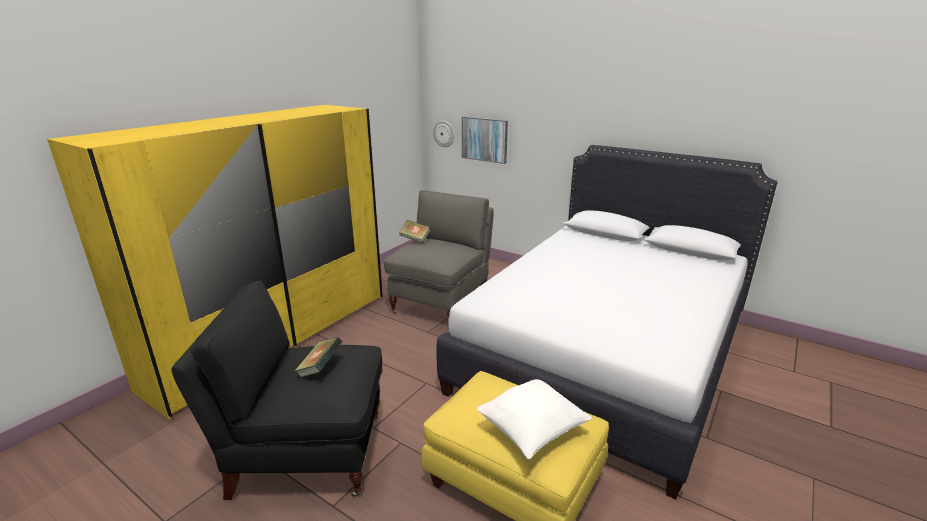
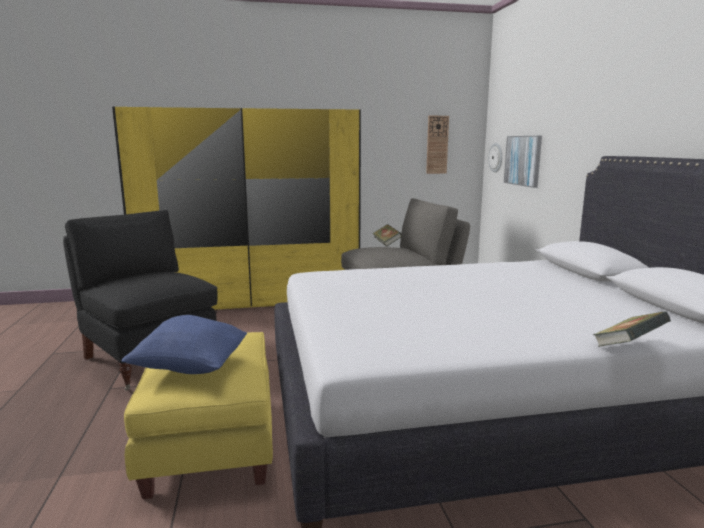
camera: 45 degrees right, 10 degrees down
(320, 368) = (150, 277): book -> book (628, 347)
(392, 126) = (437, 145): none -> wall clock
(531, 431) = (190, 368): white pillow -> blue pillow

